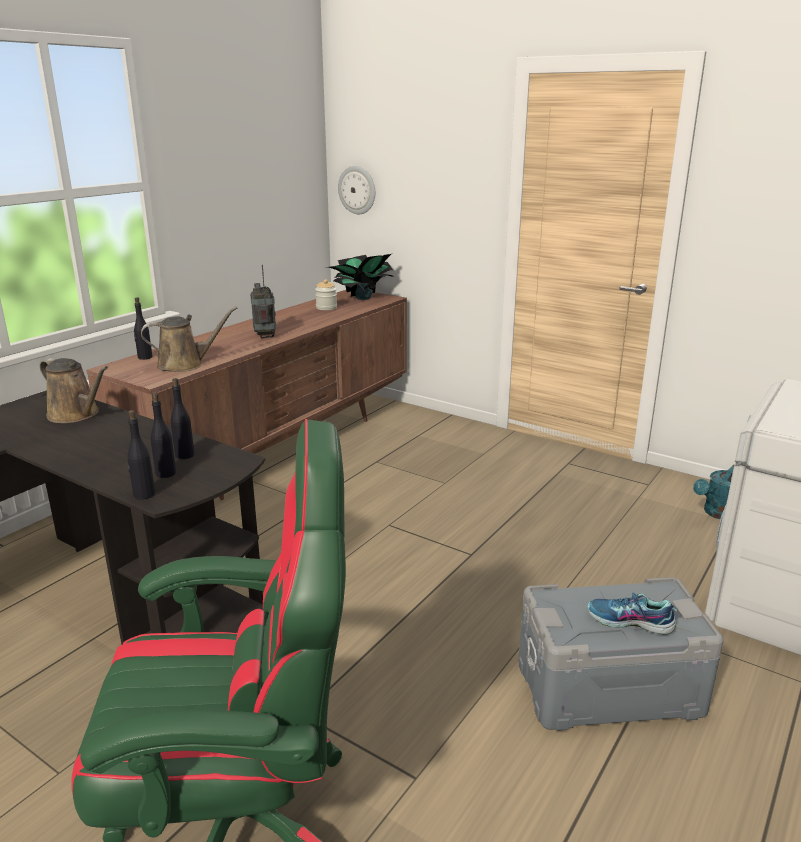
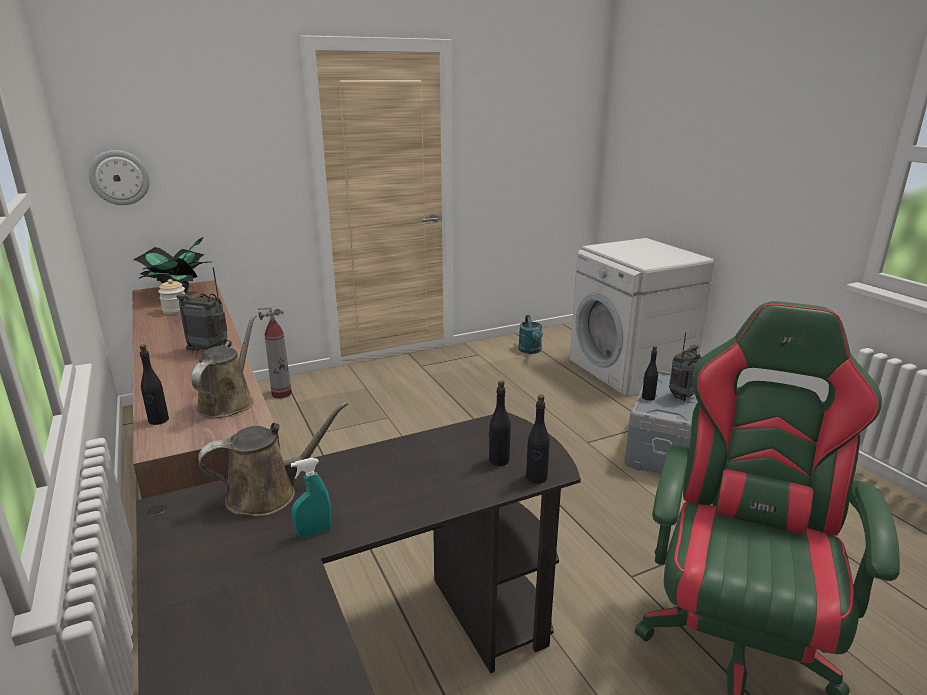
camera: 60 degrees left, 0 degrees up
(34, 439) = (314, 532): none -> turquoise spray bottle
(184, 455) = (464, 445): black bottle -> black bottle (648, 397)
(423, 425) = (282, 394): none -> fire extinguisher
(630, 622) = (682, 396): shoe -> radio

